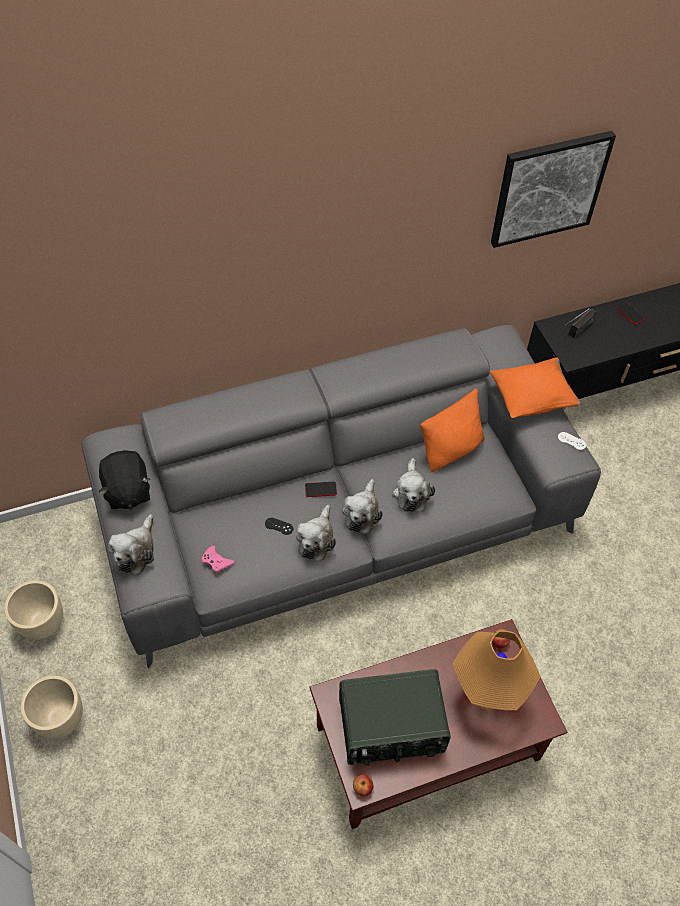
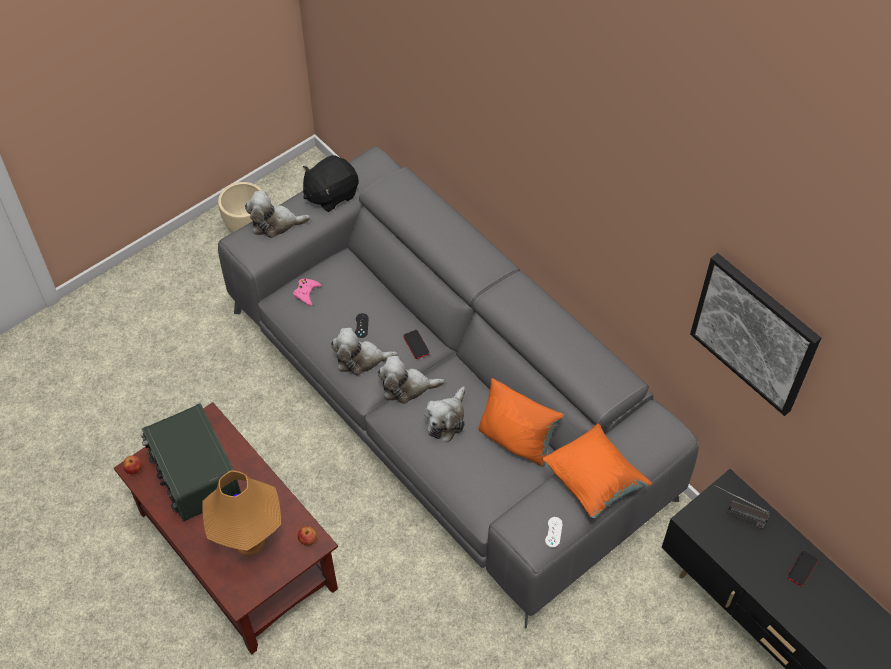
camera: 70 degrees right, 0 degrees up
(62, 719) = (170, 274): beige planter -> none
(411, 492) = (446, 420): plush toy -> plush toy turned 45 degrees counterclockwise

